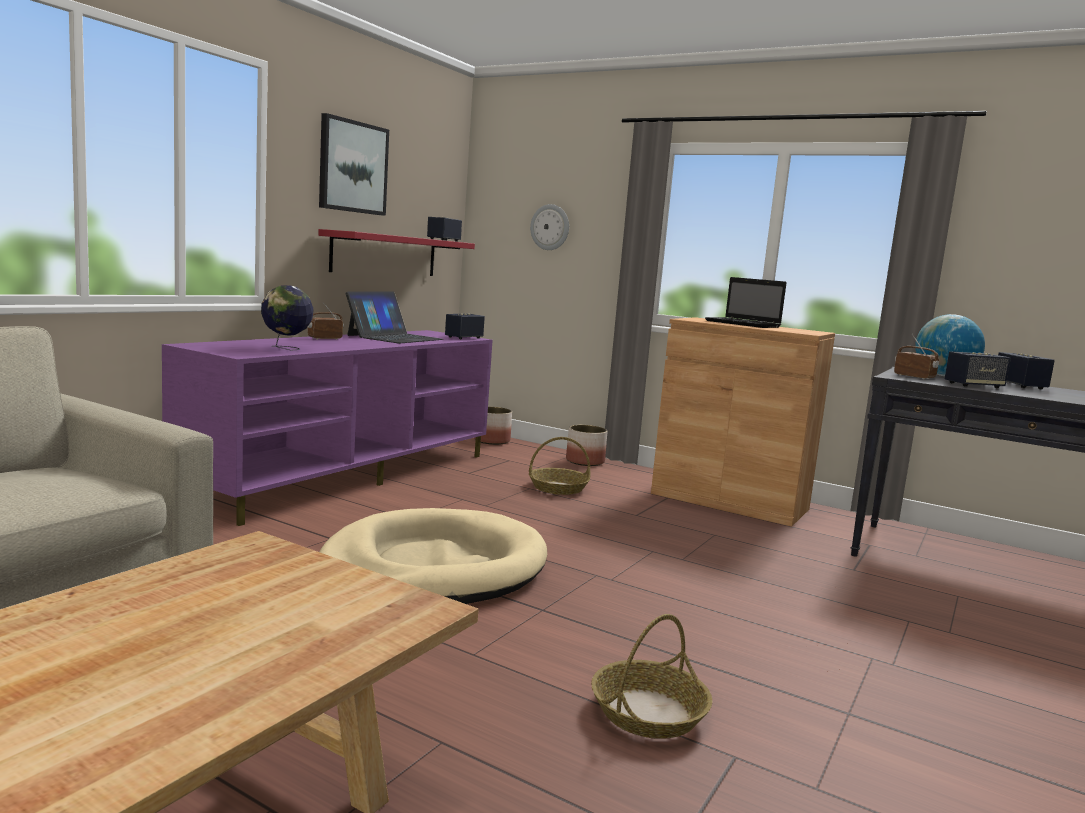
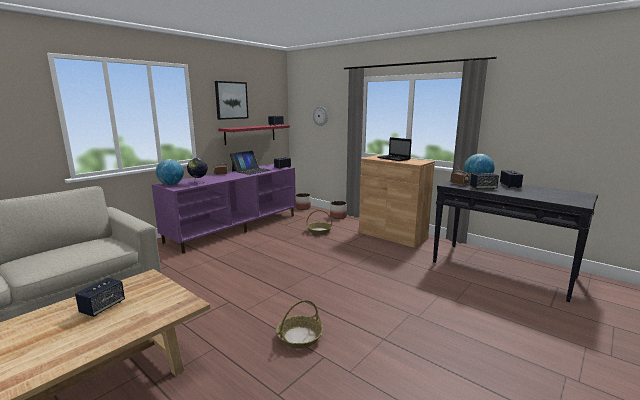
camera: 10 degrees right, 5 degrees up
(176, 614) = (103, 307): none -> speaker
(216, 347) = (171, 184): none -> globe
(434, 567) = (248, 271): beige dog bed -> none

